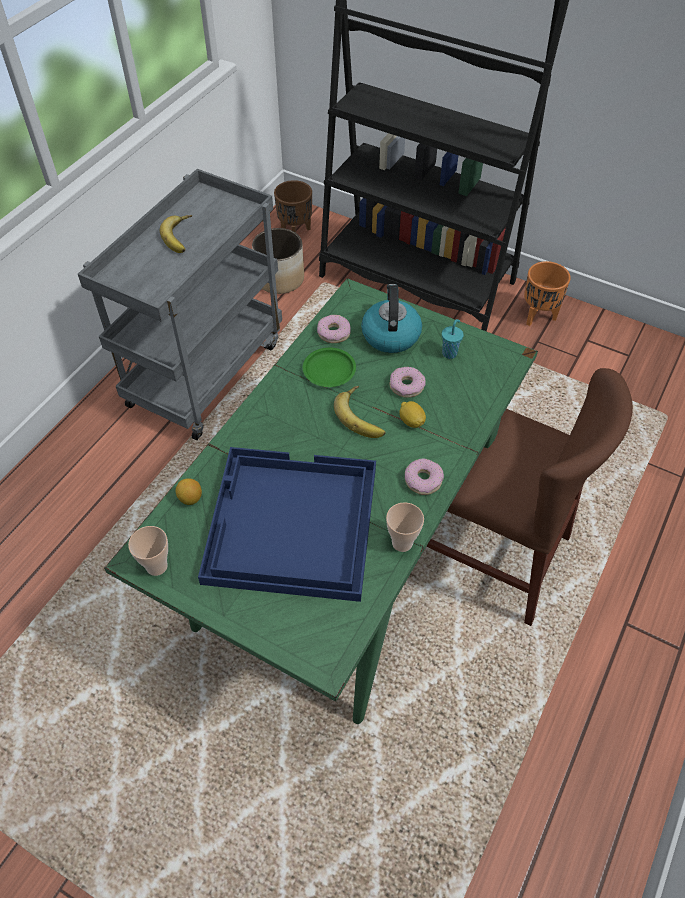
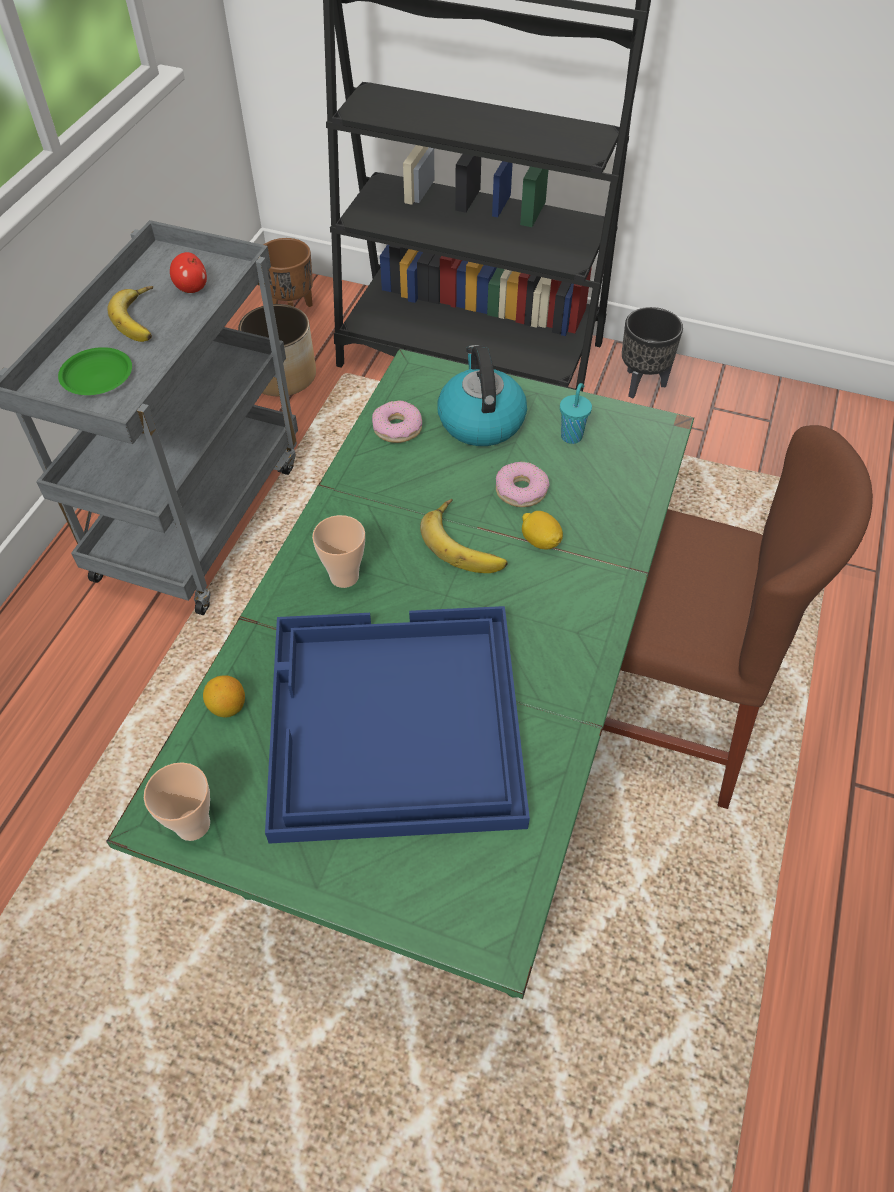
camera: 10 degrees left, 0 degrees up
(217, 219) = (192, 288): none -> apple
(329, 370) = (401, 483): green plate -> green plate (96, 376)
(402, 543) = (569, 726): cup -> cup (344, 576)
(423, 480) = (578, 626): donut -> none
(538, 316) = (642, 384): orange planter -> black planter

